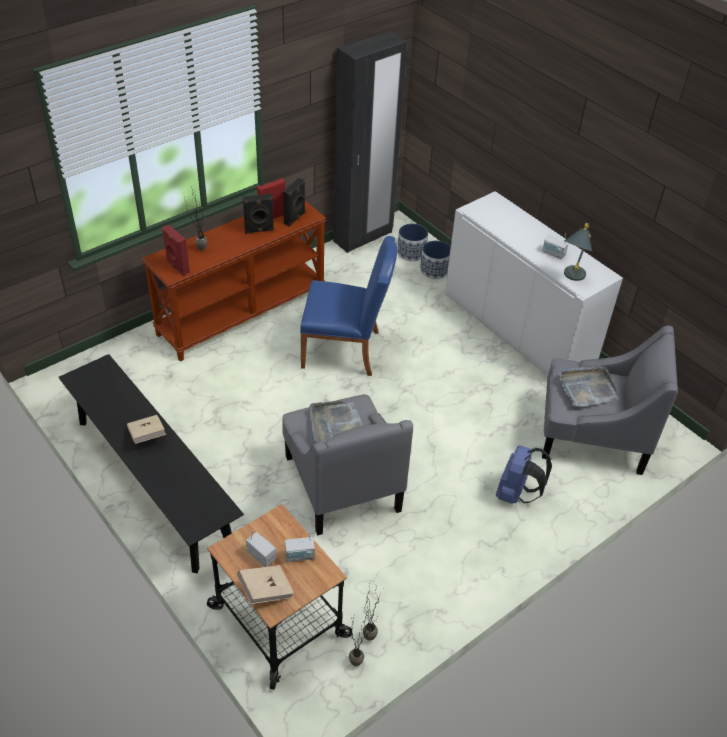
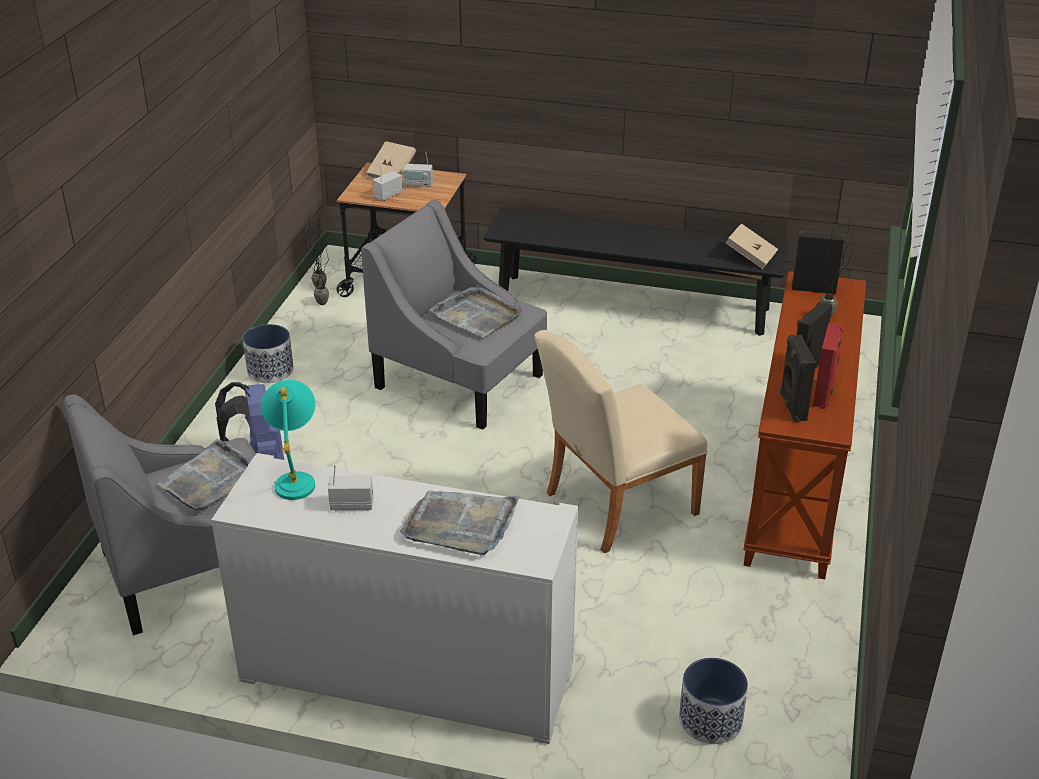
camera: 145 degrees right, 10 degrees down
(147, 436) = (639, 242): beige book -> beige book (750, 256)
(177, 267) = (813, 288): red speaker -> black speaker
(347, 350) = (613, 506): blue chair -> beige chair
(363, 237) = (821, 703): black wardrobe -> none
(434, 270) = (637, 707): planter -> planter (271, 371)
(512, 224) = (461, 524): none -> grey tray
(571, 278) = (296, 477): grey table lamp -> turquoise table lamp

